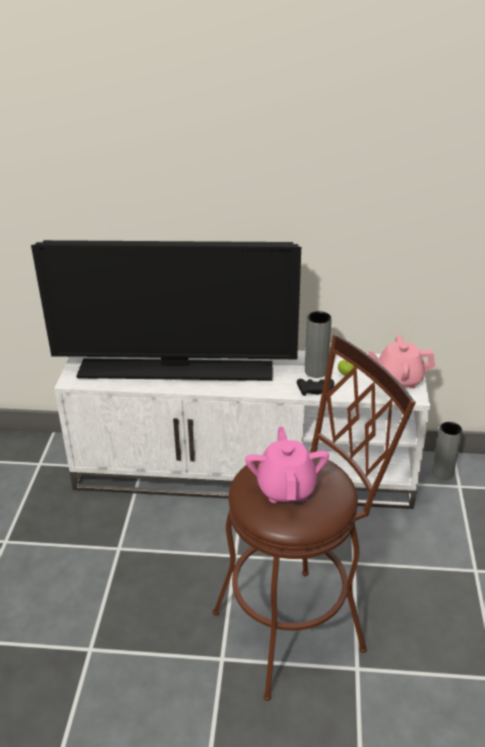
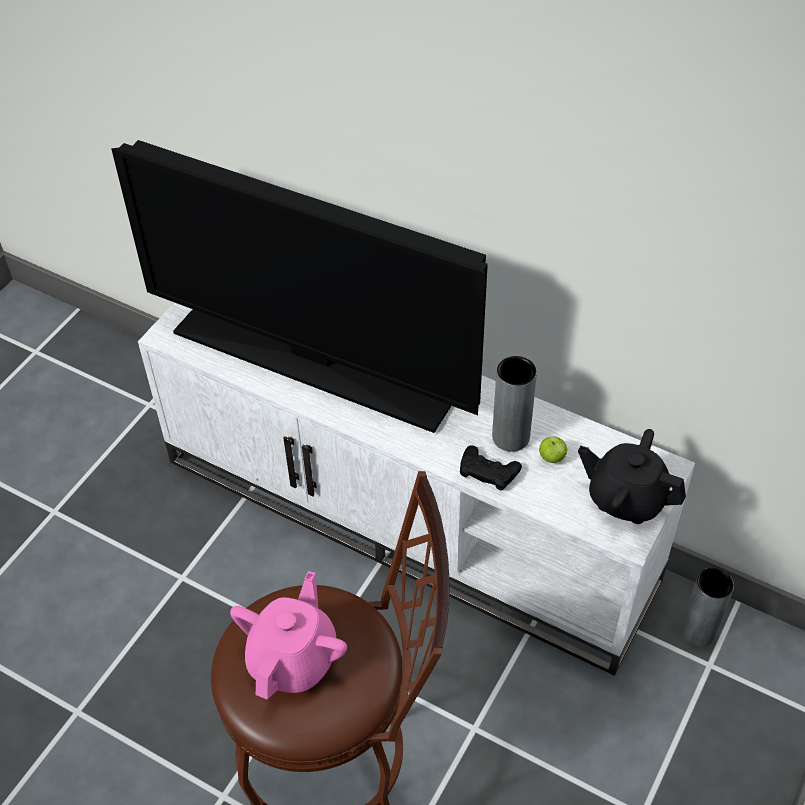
camera: 25 degrees right, 15 degrees up
(398, 380) = (626, 498): pink teapot -> black teapot

